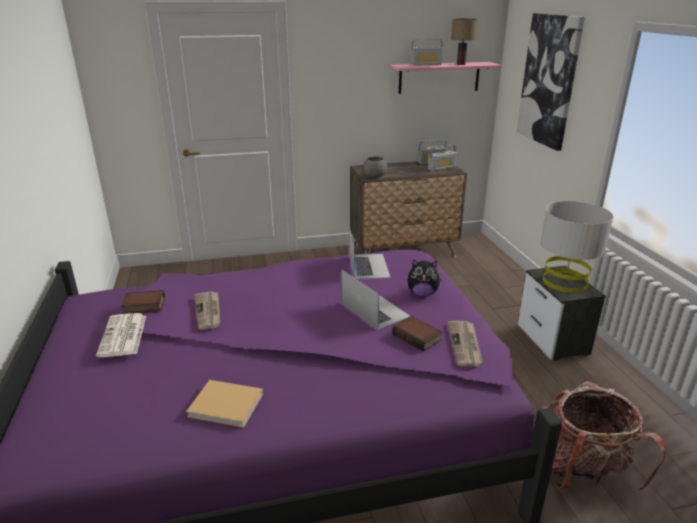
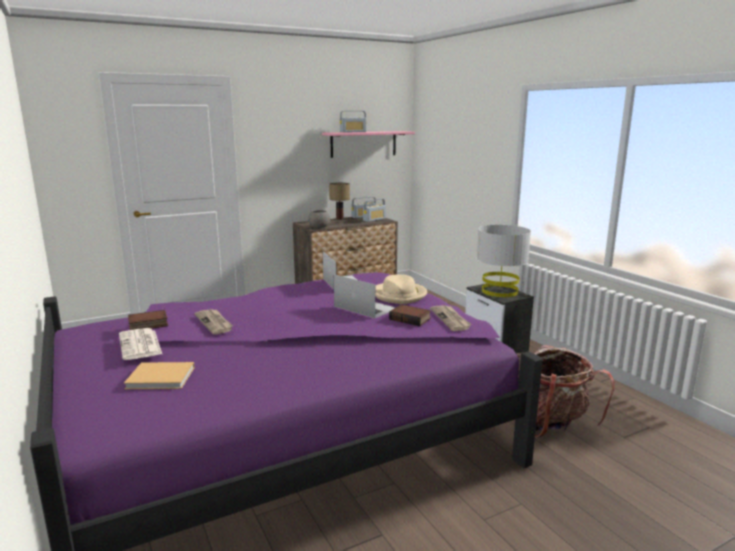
camera: 15 degrees left, 10 degrees down
(228, 405) = (269, 377): beige book -> beige book (162, 378)
(422, 294) = (399, 295): plush toy -> beige hat
(460, 64) = (381, 131): table lamp -> table lamp (339, 218)
(549, 80) = (457, 139): picture -> none

